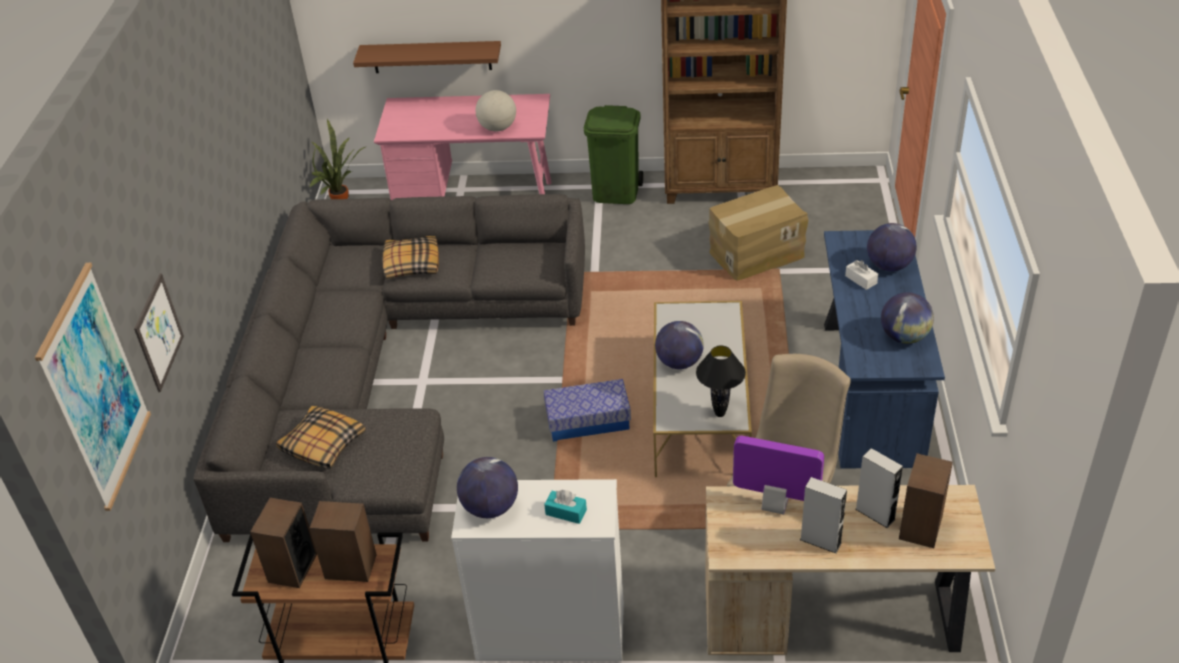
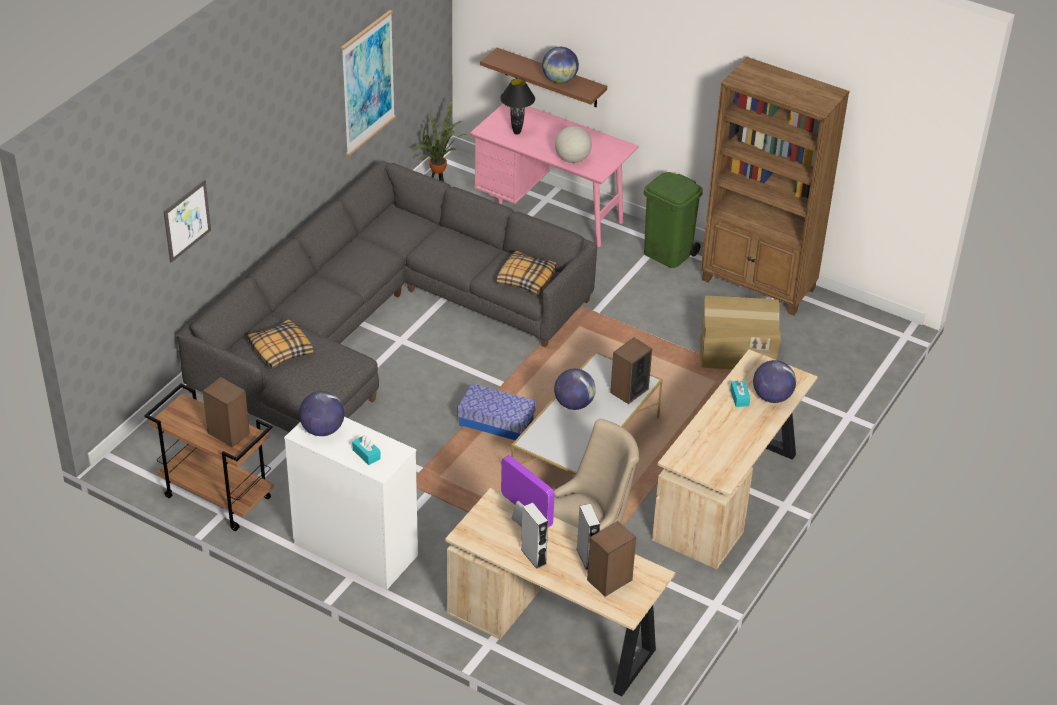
camera: 25 degrees right, 0 degrees up
(95, 388) = (112, 240): picture -> picture (367, 83)
(292, 567) = (193, 417): speaker -> speaker (629, 391)
(411, 264) = (439, 244): pillow -> pillow (525, 278)
(719, 414) = (570, 453): black table lamp -> black table lamp (516, 132)
(861, 279) = (739, 398): white tissue box -> turquoise tissue box
(870, 388) = (730, 495): blue desk -> beige desk
(904, 337) = (729, 453): globe -> globe (559, 80)

